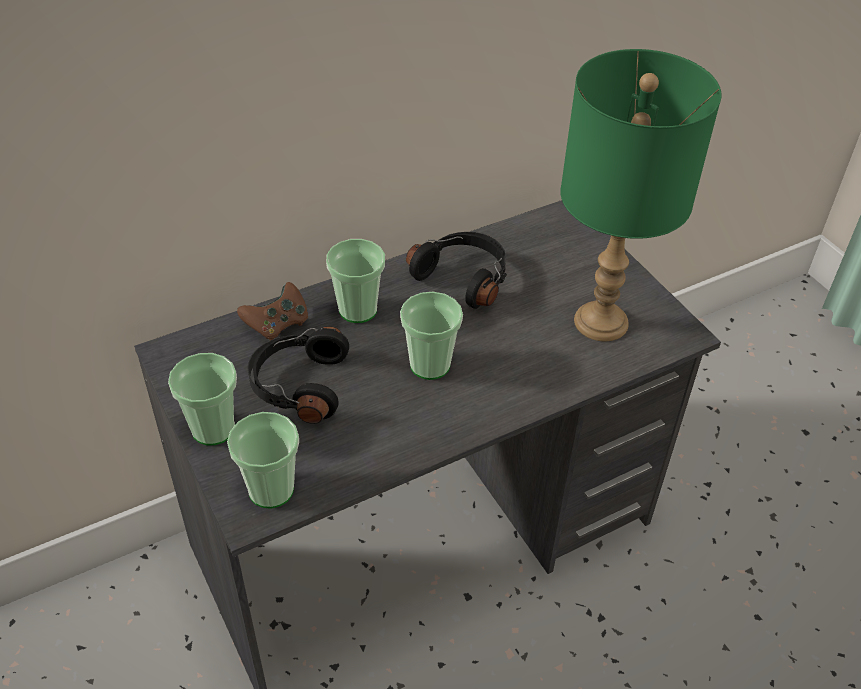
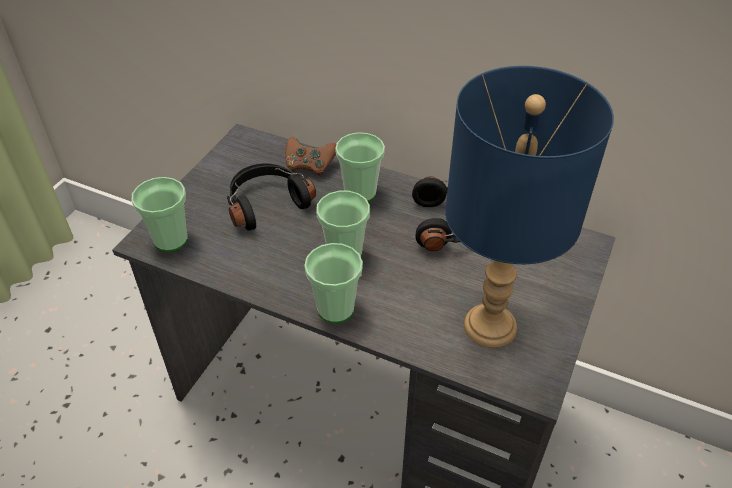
camera: 55 degrees right, 0 degrees up
(213, 429) = (199, 189): cup -> cup (335, 308)
(601, 321) = (491, 326): green table lamp -> blue table lamp

